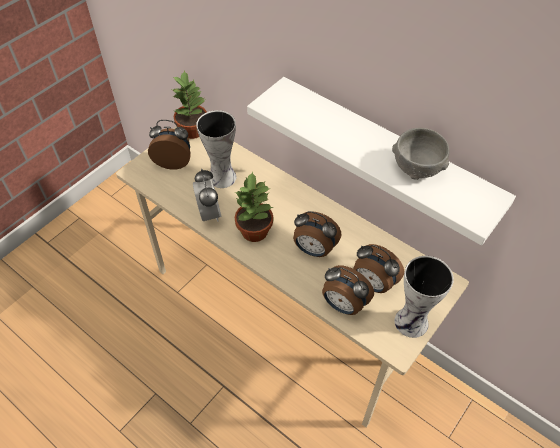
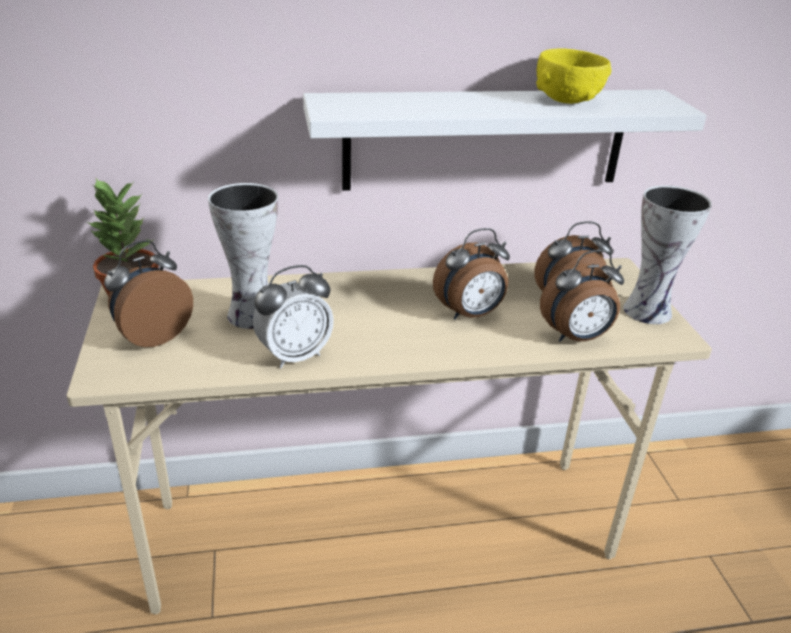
camera: 50 degrees left, 20 degrees down
(209, 213) = (294, 355): alarm clock -> alarm clock turned 120 degrees clockwise
(254, 232) = (380, 338): potted plant -> none
(417, 167) = (567, 100): grey bowl -> yellow bowl

